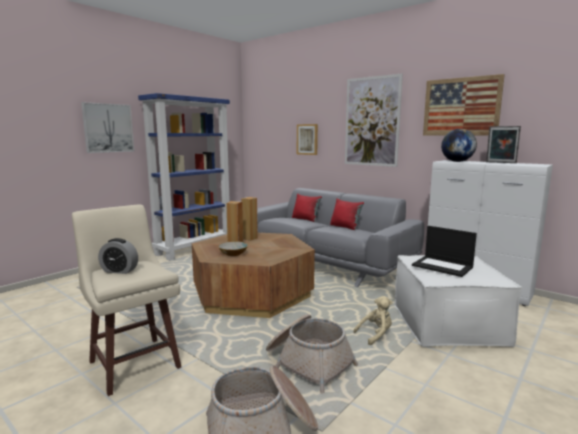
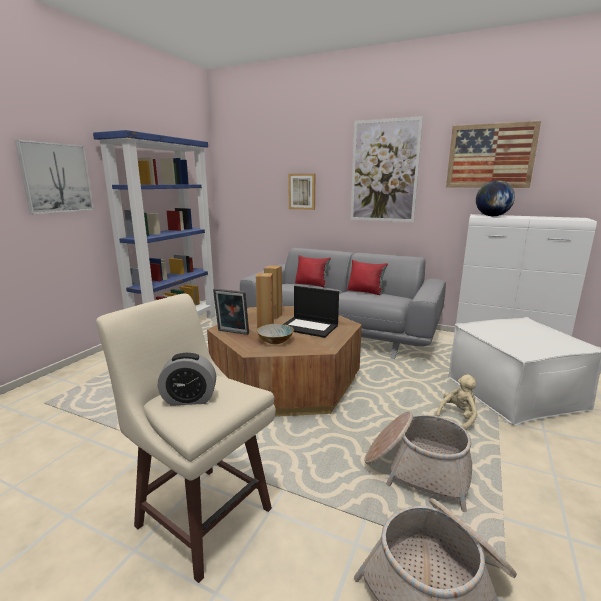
camera: 15 degrees left, 5 degrees up
(443, 266) = (515, 334): laptop -> laptop (309, 327)
(500, 162) = (536, 216): picture frame -> picture frame (232, 332)

